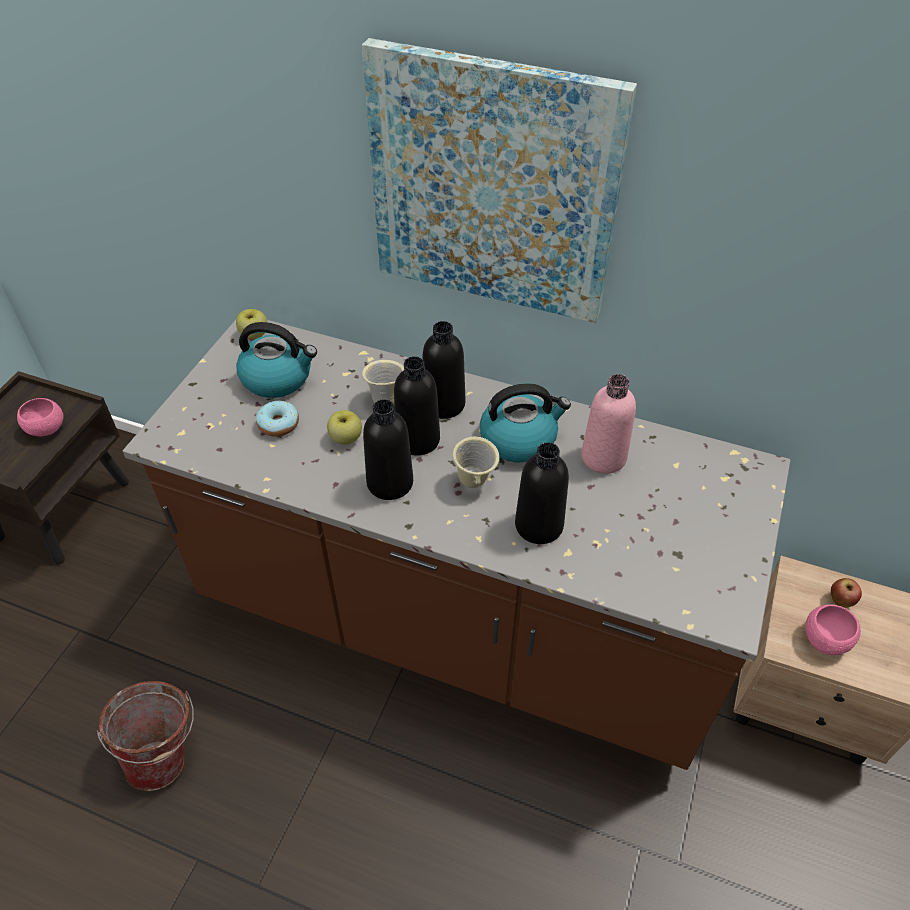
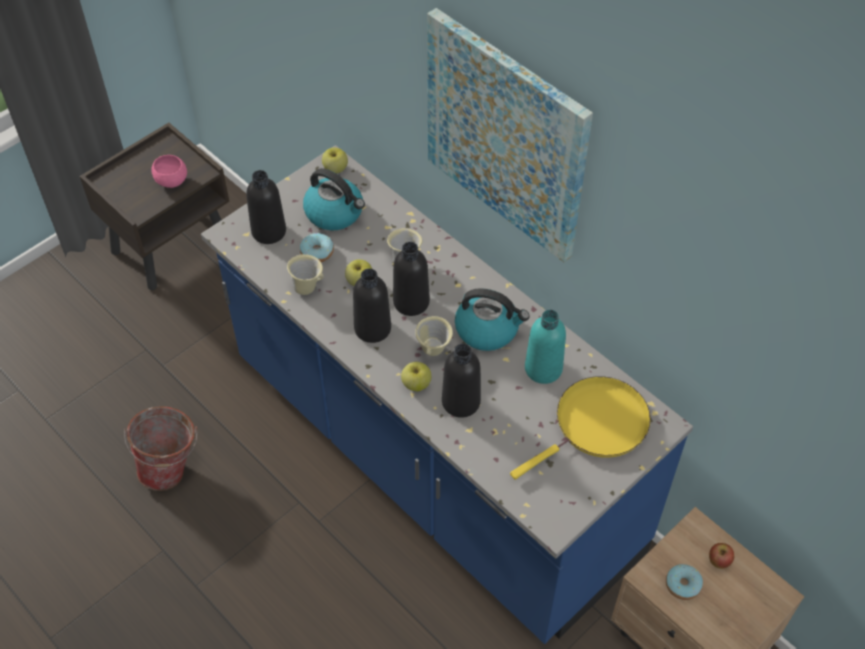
camera: 25 degrees right, 5 degrees up
(287, 465) = (307, 288): none -> beige mug
(443, 404) = (447, 280): black bottle -> black bottle (269, 231)
(455, 622) = (432, 458): brown counter -> blue counter
(476, 525) = (416, 384): none -> apple
(603, 457) = (543, 368): pink bottle -> turquoise bottle
(698, 495) = (596, 425): none -> yellow frying pan
(824, 640) = (682, 585): pink bowl -> donut

